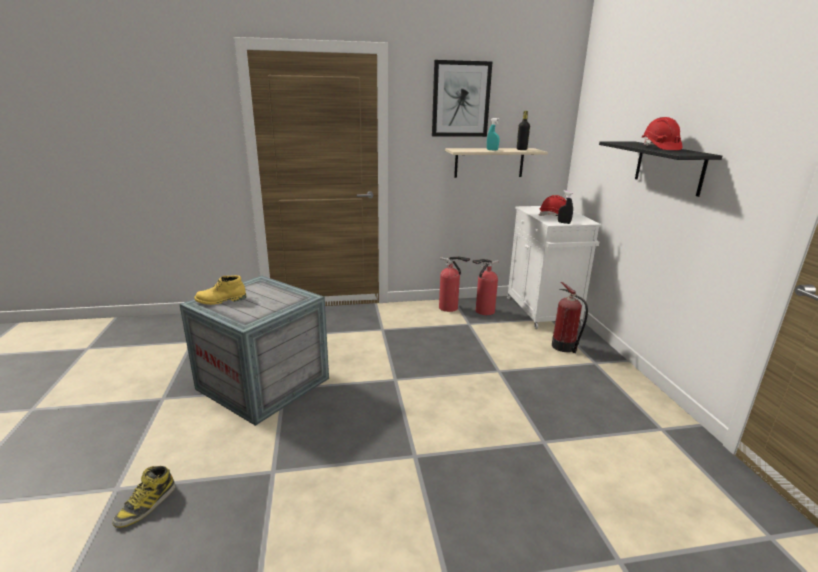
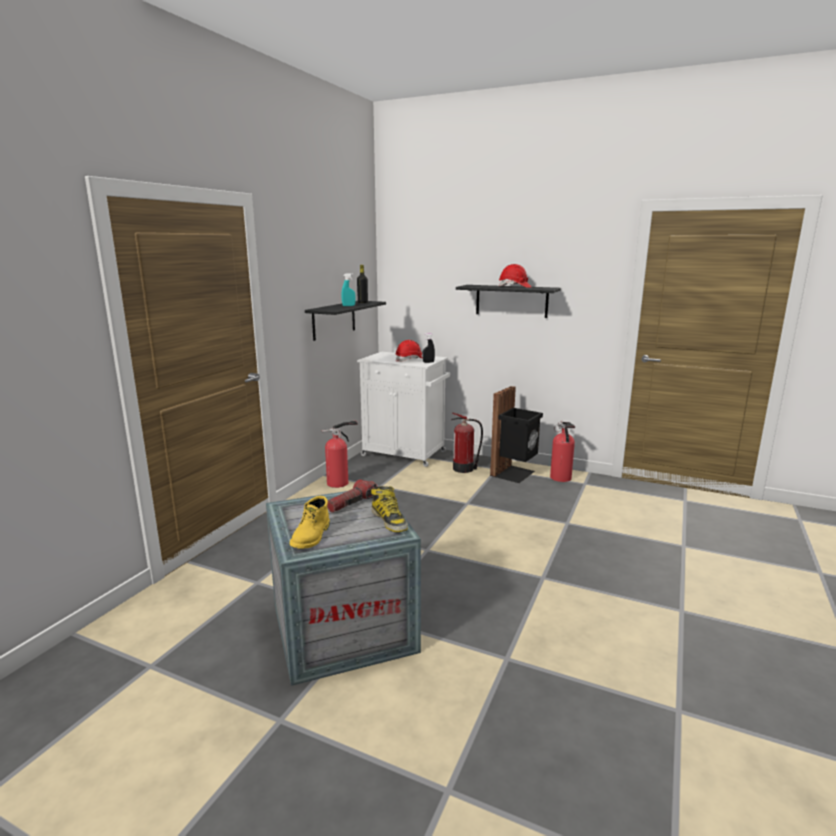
camera: 55 degrees left, 5 degrees down
(146, 505) = (497, 764): boot -> boot (389, 520)
(283, 296) = (352, 503): none -> flashlight
(461, 99) = (310, 256): picture -> none
(483, 311) = (368, 473): fire extinguisher -> fire extinguisher (561, 478)
(489, 162) = (334, 320): beige shelf -> black shelf
(603, 376) = (514, 473): none -> black trash can

